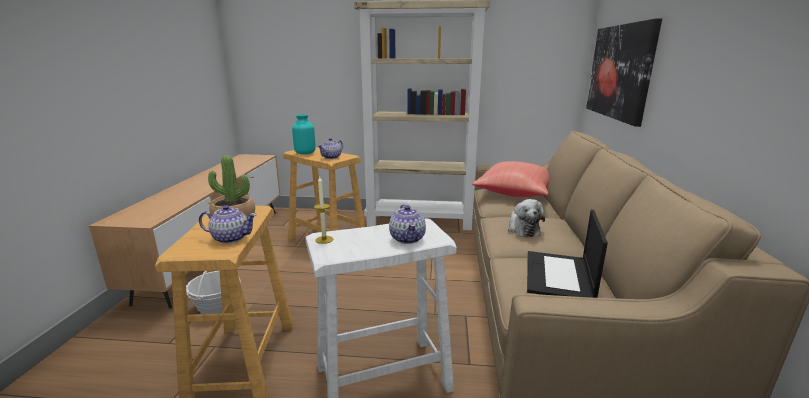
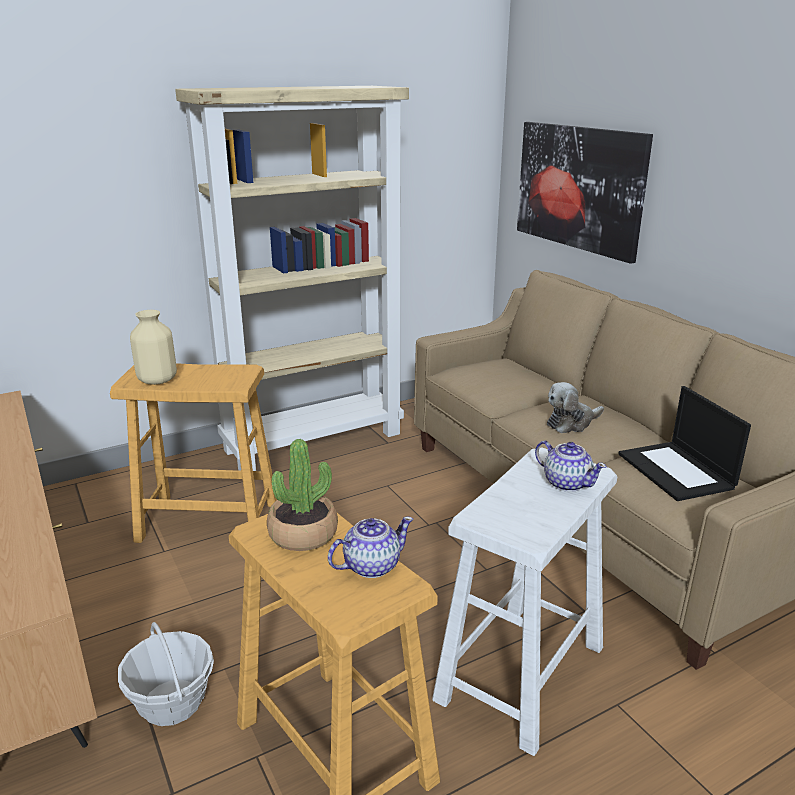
camera: 35 degrees left, 5 degrees up
(305, 153) = (157, 380): turquoise vase -> beige vase
(324, 239) = (488, 520): candle -> none
(331, 157) = (223, 378): teapot -> none
(516, 193) = (495, 371): red pillow -> none
(522, 229) = (571, 423): plush toy -> plush toy turned 105 degrees clockwise

